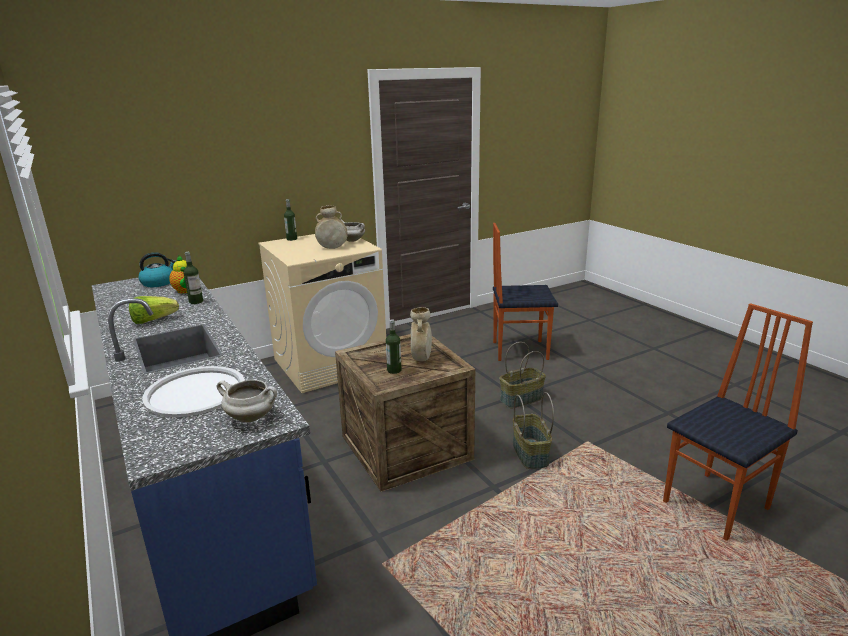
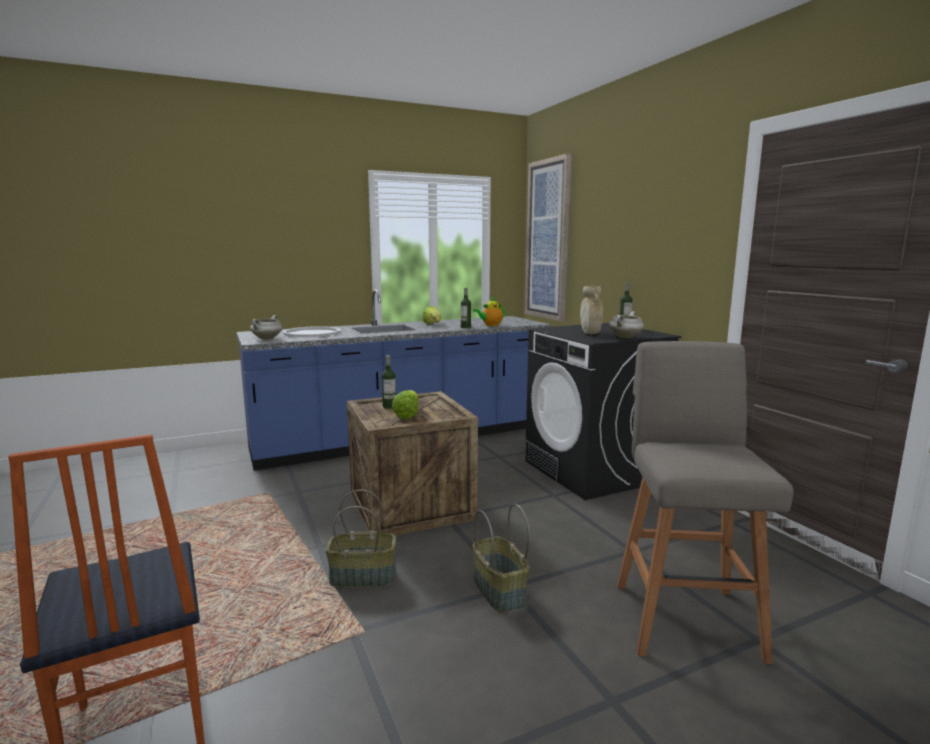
camera: 95 degrees right, 10 degrees down
(109, 173) = (548, 240): none -> picture
(159, 283) = (513, 321): kettle -> none
(330, 363) = (593, 471): beige washing machine -> black washing machine
(421, 358) = (407, 415): beige vase -> lettuce
(519, 350) = (685, 616): chair -> grey stool

